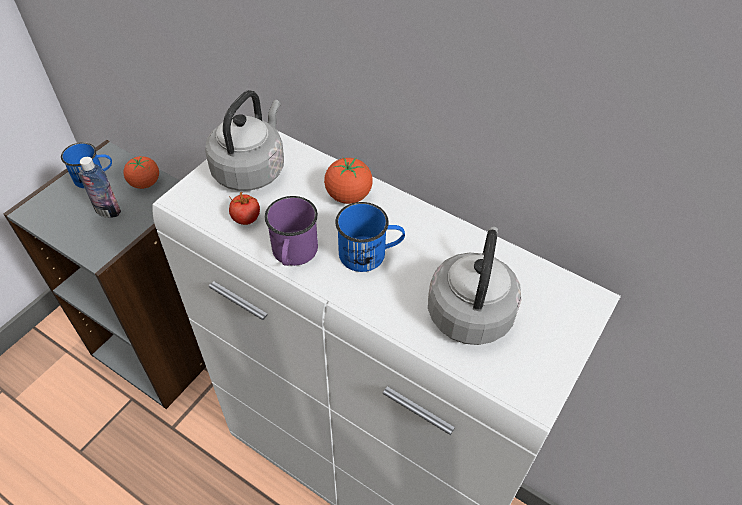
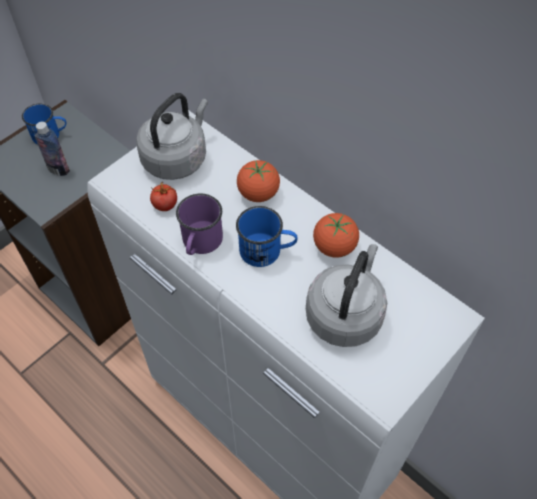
camera: 10 degrees right, 5 degrees up
(145, 183) = (94, 146): tomato -> tomato (334, 247)

